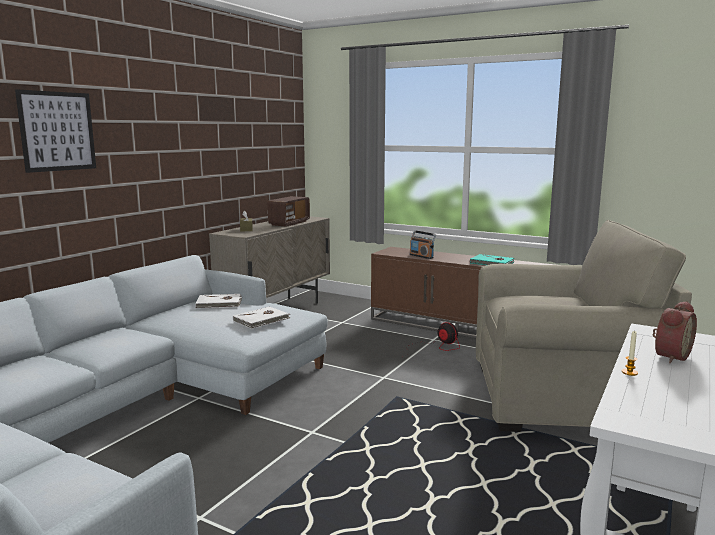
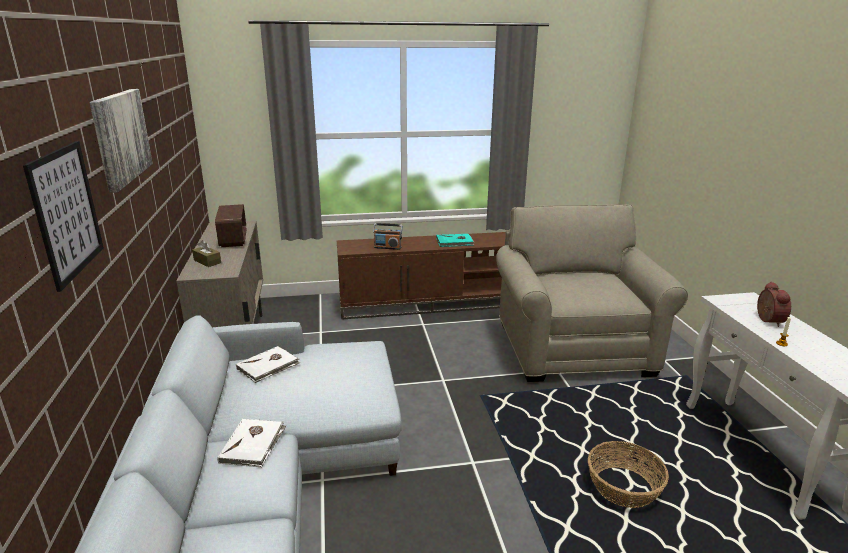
camera: 40 degrees left, 10 degrees up
(155, 108) = (120, 137): none -> picture
(262, 320) = (352, 371): white book -> white book (253, 444)
(413, 506) = (623, 487): none -> basket
(435, 348) = (436, 333): fan -> none
(560, 397) = (573, 348): beige armchair -> beige armchair turned 60 degrees counterclockwise

